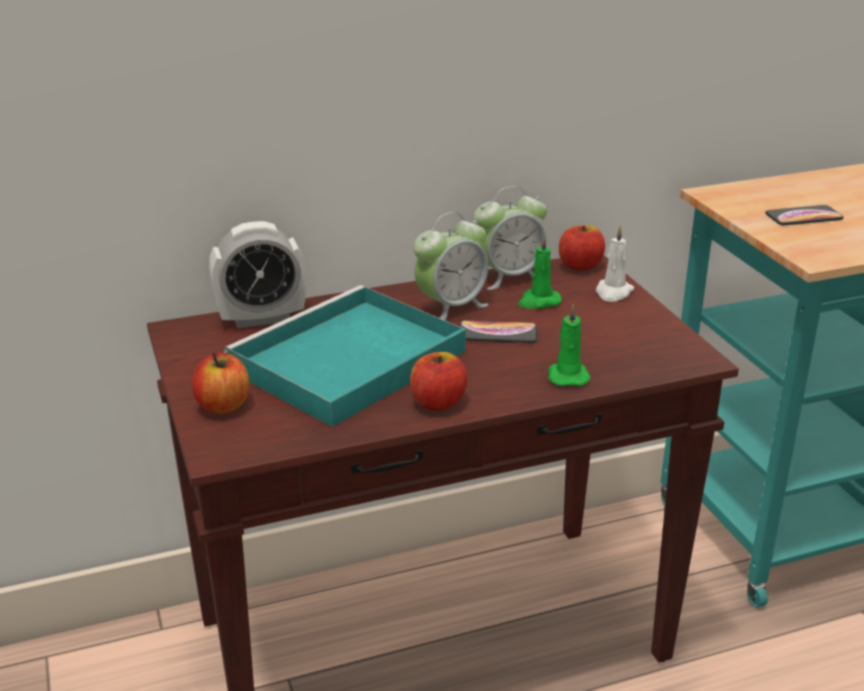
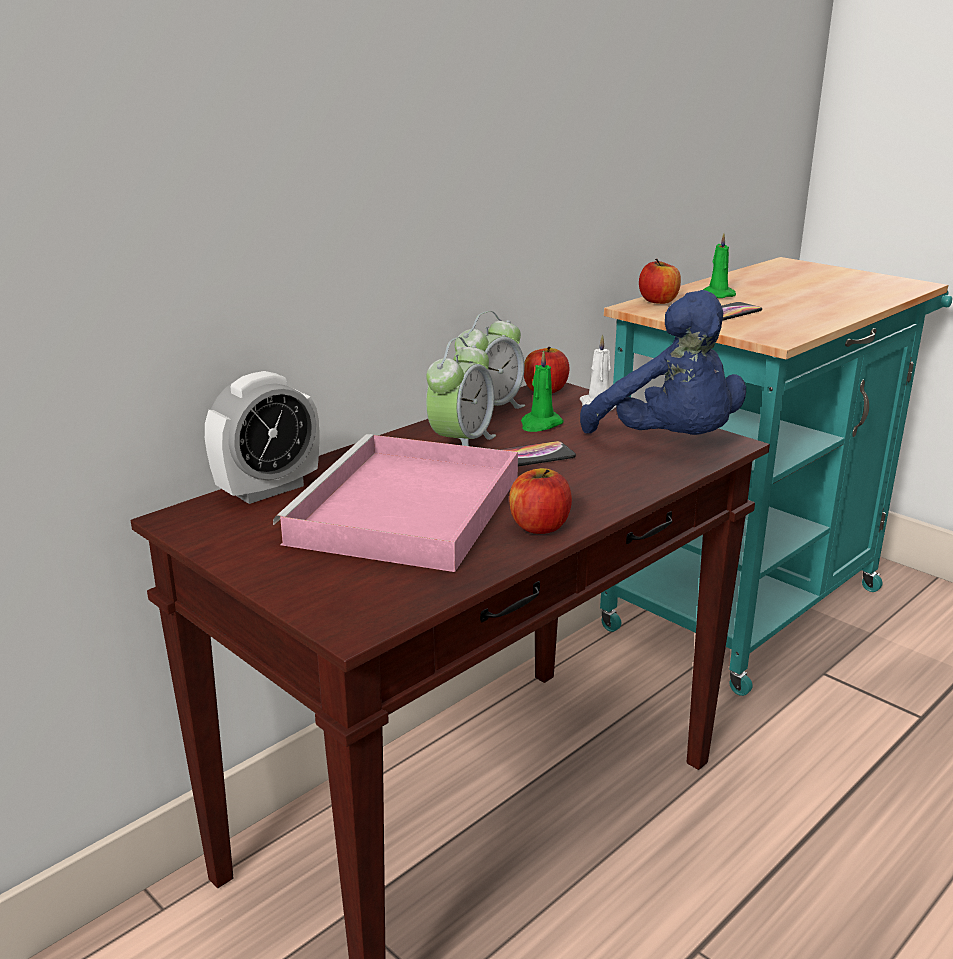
camera: 25 degrees left, 5 degrees down
(223, 405) = (310, 579): apple -> apple (658, 301)
(346, 363) = (406, 511): turquoise tray -> pink tray
(567, 376) = (635, 478): green candle -> green candle (716, 295)
(637, 347) = (669, 443): none -> blue plush toy

